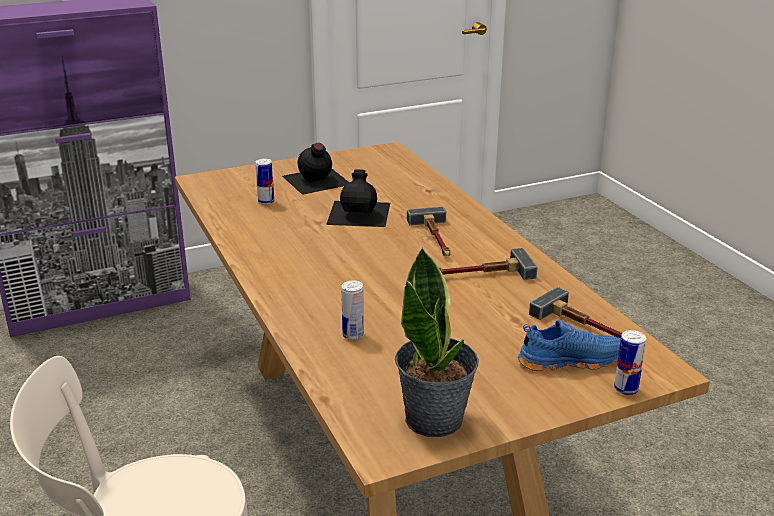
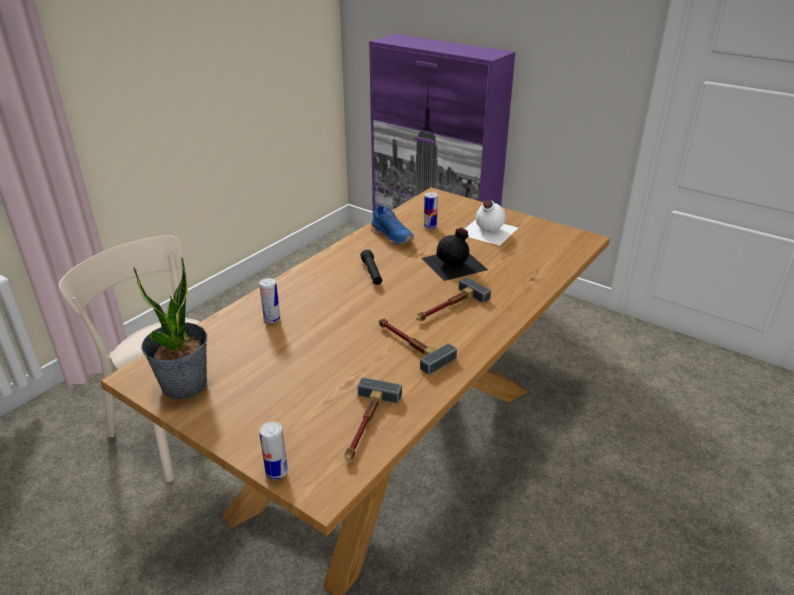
camera: 60 degrees right, 5 degrees up
(316, 180) = (487, 231): black bottle -> white bottle
(324, 256) = (372, 273): none -> black flashlight
(569, 360) = (303, 428): blue shoe -> blue shoe (393, 236)

